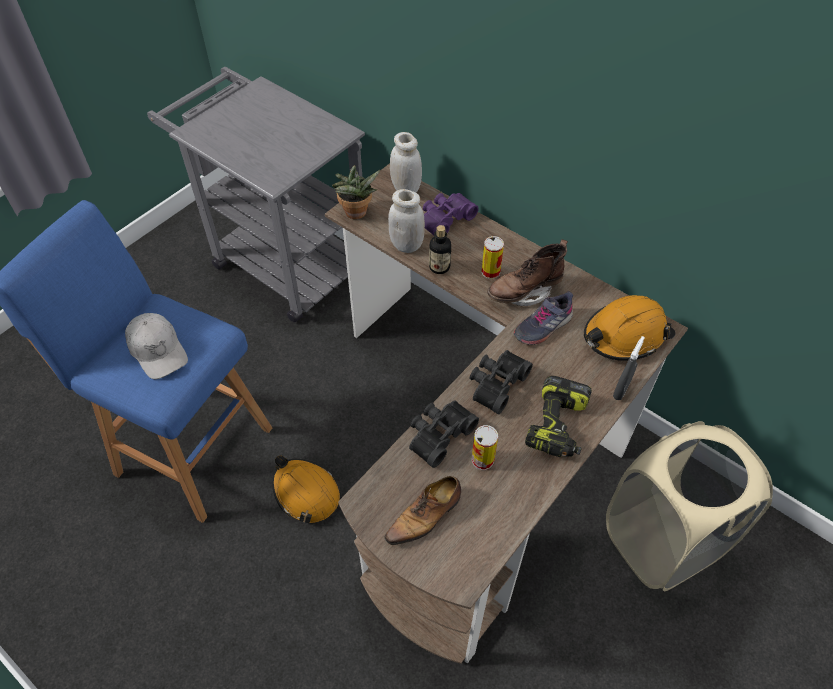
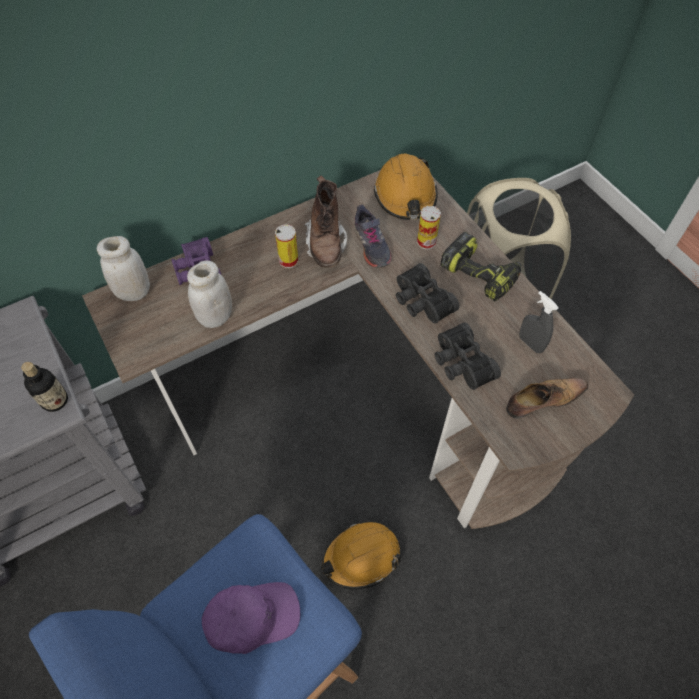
camera: 70 degrees left, 5 degrees up
(158, 350) = (252, 617): white cap -> purple cap
(356, 214) = (143, 350): potted plant -> none
(425, 516) = (543, 400): shoe -> shoe turned 90 degrees counterclockwise
(439, 267) = (261, 299): bottle -> bottle (55, 401)
(482, 460) = (497, 338): can -> can (426, 242)
(621, 390) = (459, 220): grey spray bottle -> grey spray bottle (530, 344)

